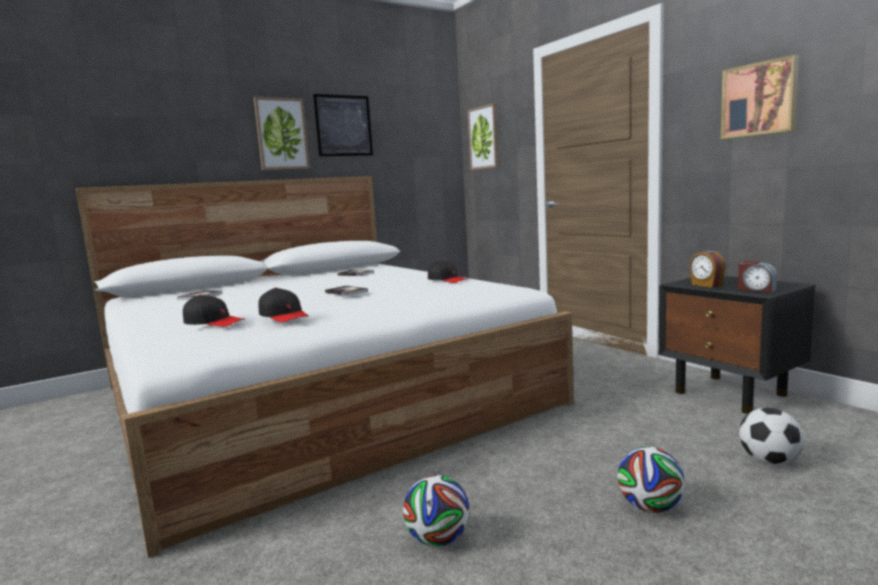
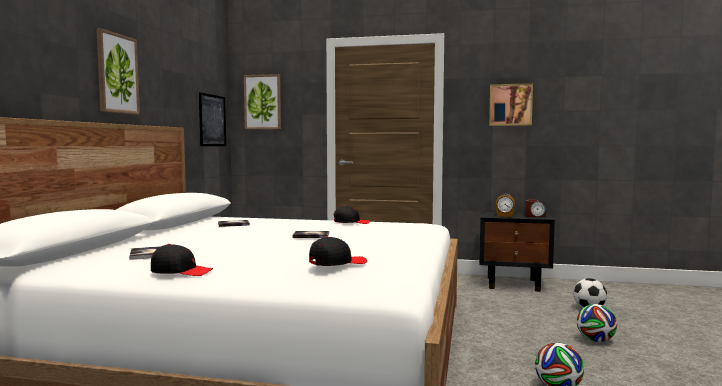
camera: 45 degrees left, 5 degrees down
(284, 316) = (373, 252): black cap -> black cap (181, 271)
(343, 125) = (161, 73): picture -> picture (212, 120)

